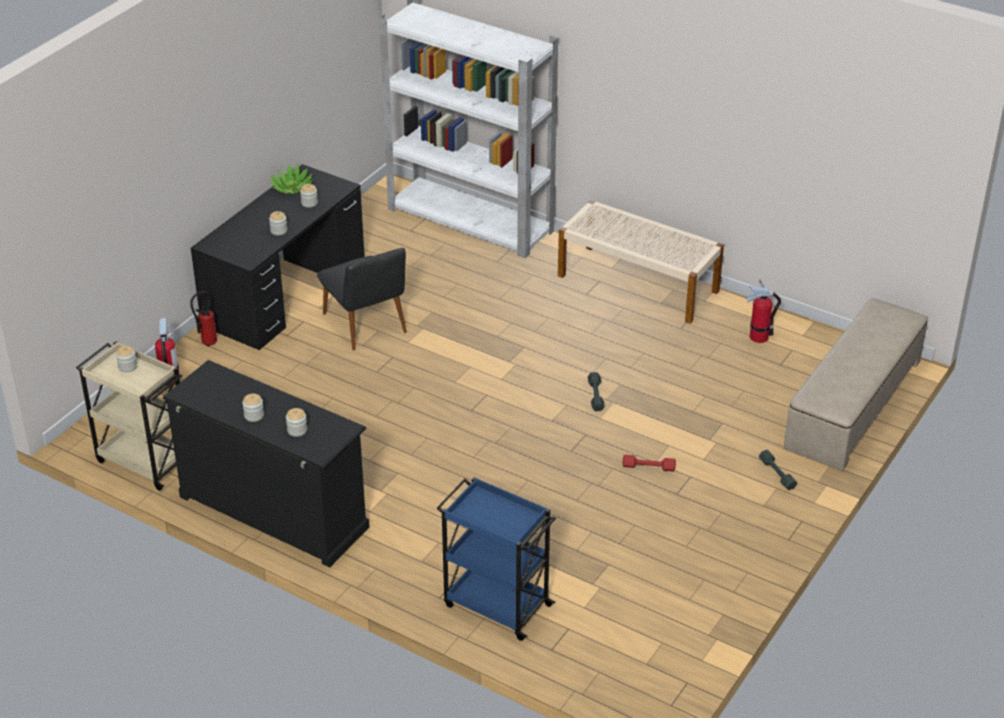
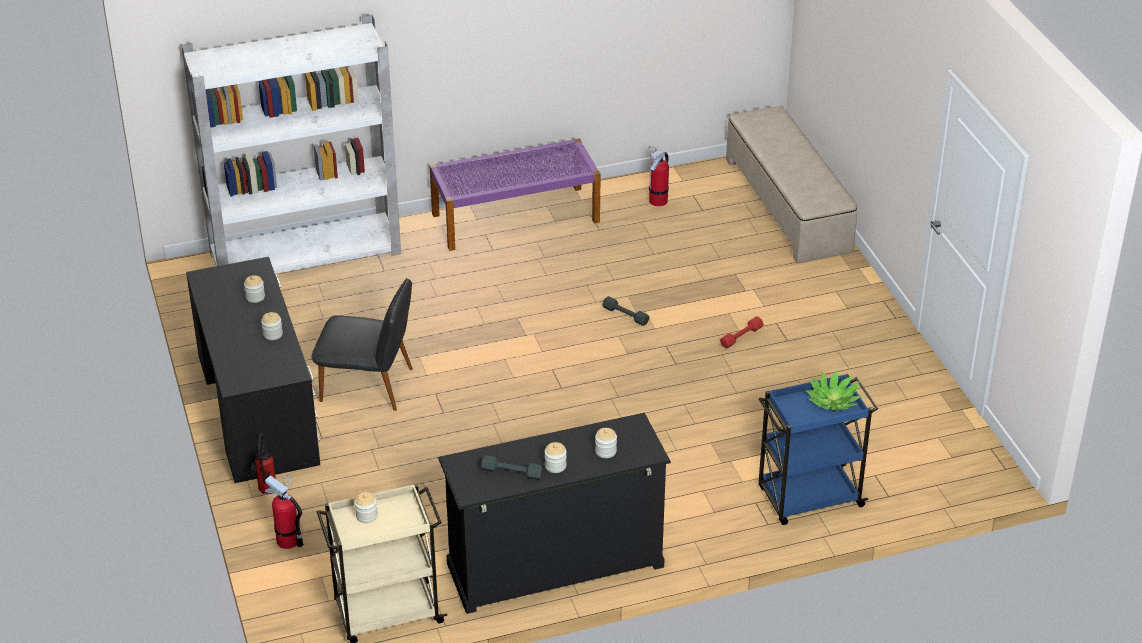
camera: 50 degrees left, 0 degrees up
(292, 188) = (216, 295): potted plant -> potted plant (833, 400)
(638, 283) = (515, 217): beige bench -> purple bench
(777, 474) = (821, 282): grey dumbbell -> grey dumbbell (512, 472)

